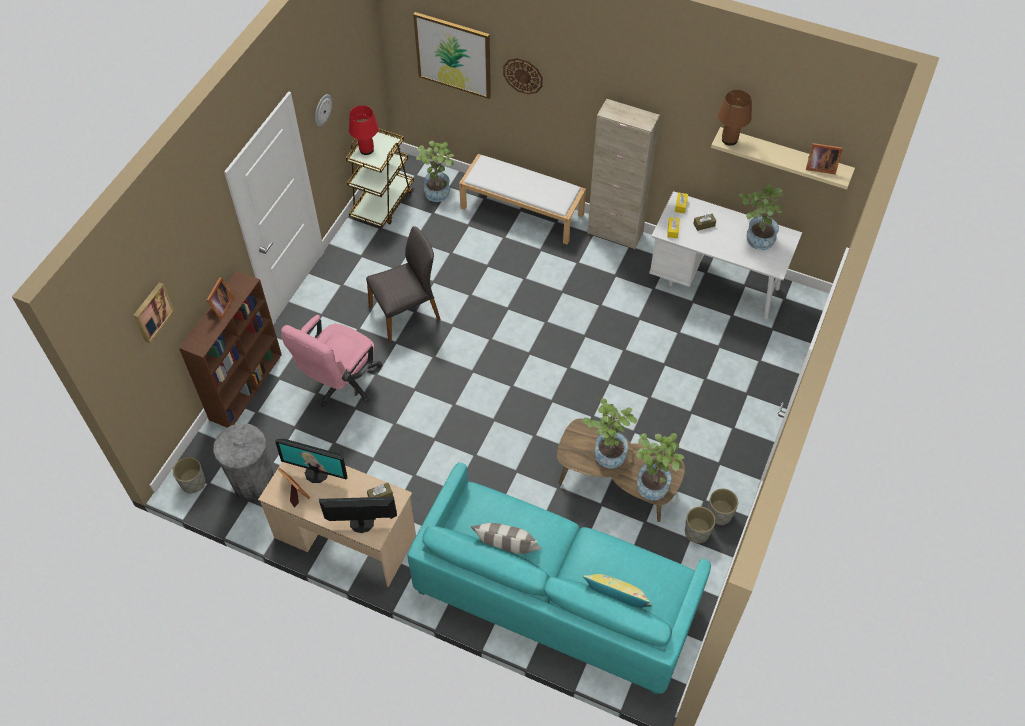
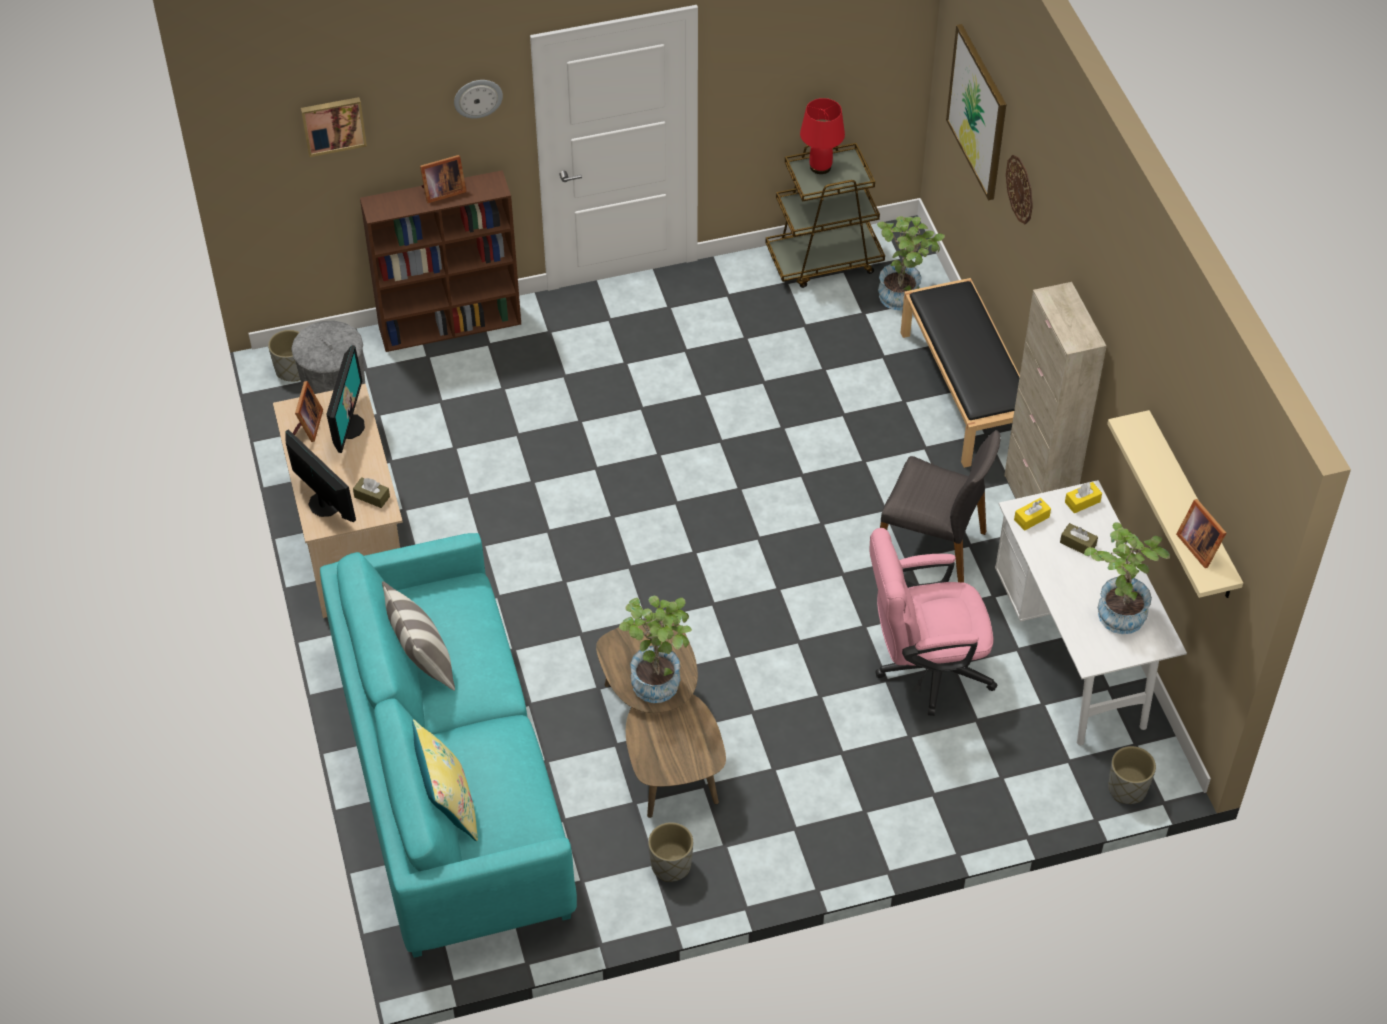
camera: 50 degrees right, 5 degrees down
(316, 473) = (349, 426): monitor -> monitor turned 150 degrees counterclockwise
(322, 110) = (760, 66): wall clock -> wall clock (478, 97)
(340, 384) = (535, 400): pink office chair -> pink office chair (924, 669)
(406, 313) = (692, 388): grey chair -> grey chair (932, 544)
(523, 211) = (965, 392): white bench -> black bench
(654, 482) = (665, 754): potted plant -> none
(720, 514) = (720, 874): grey planter -> grey planter (1127, 789)
(729, 139) = (1136, 431): brown table lamp -> none

